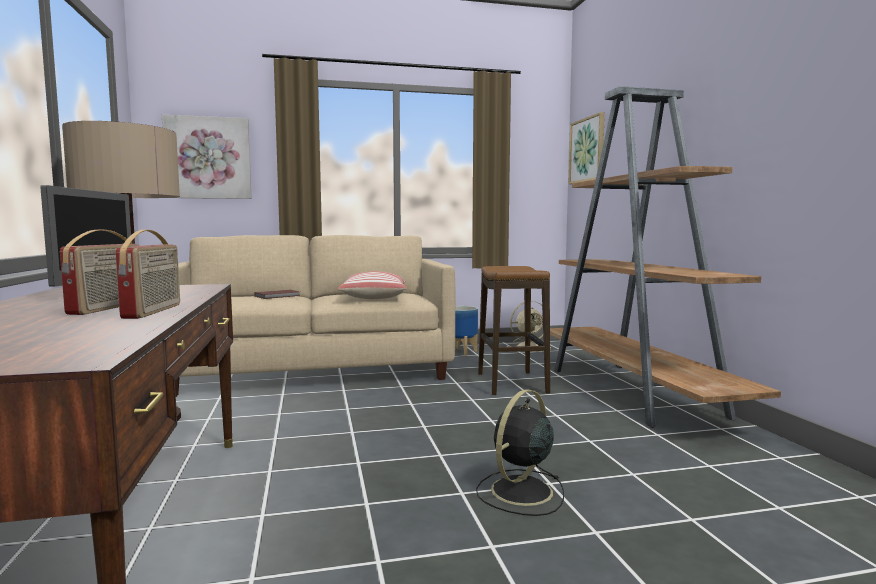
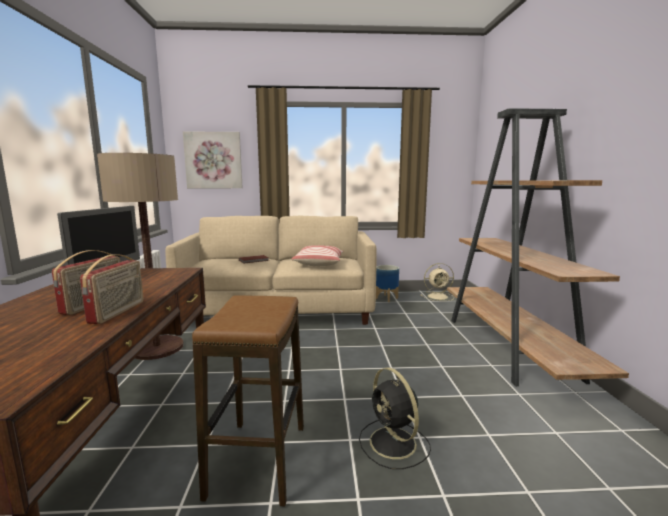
camera: 10 degrees right, 5 degrees up
(512, 383) = (415, 331): stool -> stool (258, 460)
(520, 492) = (394, 444): black fan -> black fan turned 75 degrees counterclockwise
(587, 150) = (490, 149): picture -> none

